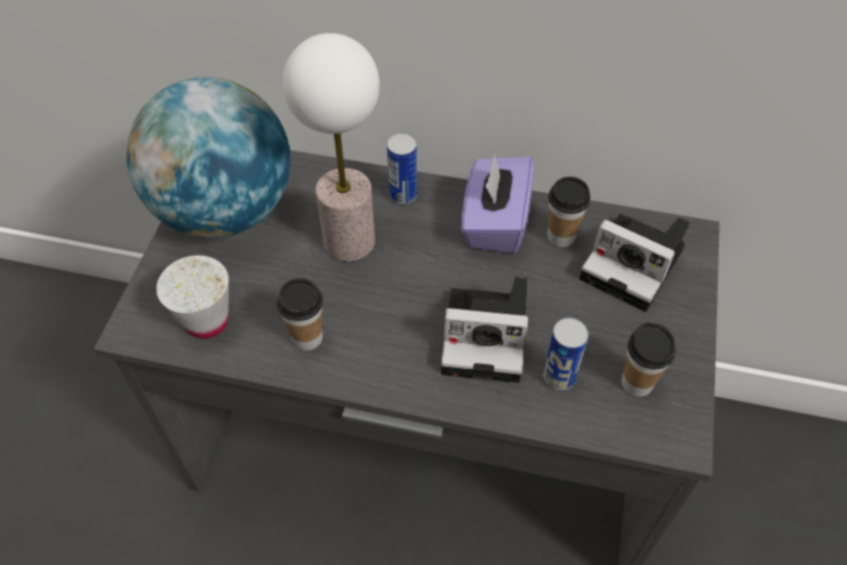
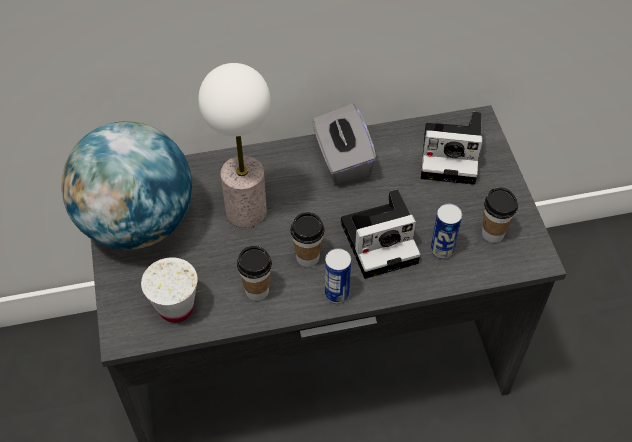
camera: 25 degrees left, 0 degrees up
(403, 195) = (265, 163): can -> can (336, 294)
(494, 222) = (342, 160): purple tissue box -> grey tissue box
(561, 236) = (393, 153): cup -> cup (307, 257)

